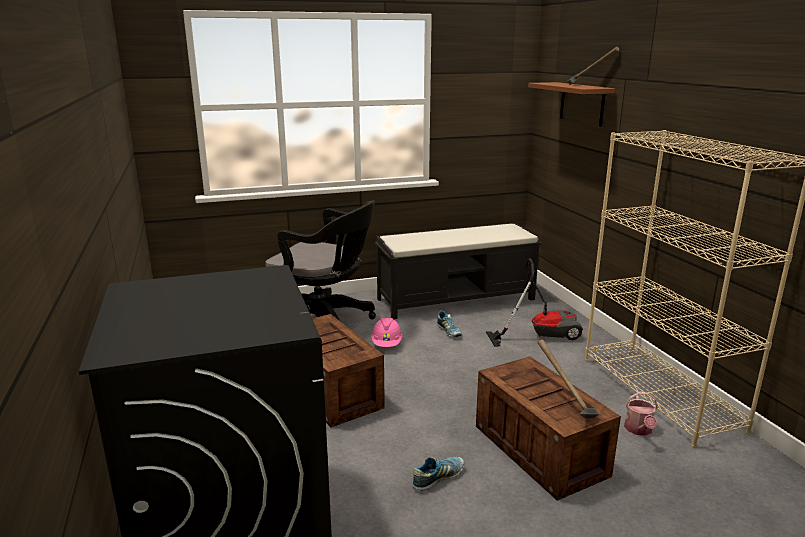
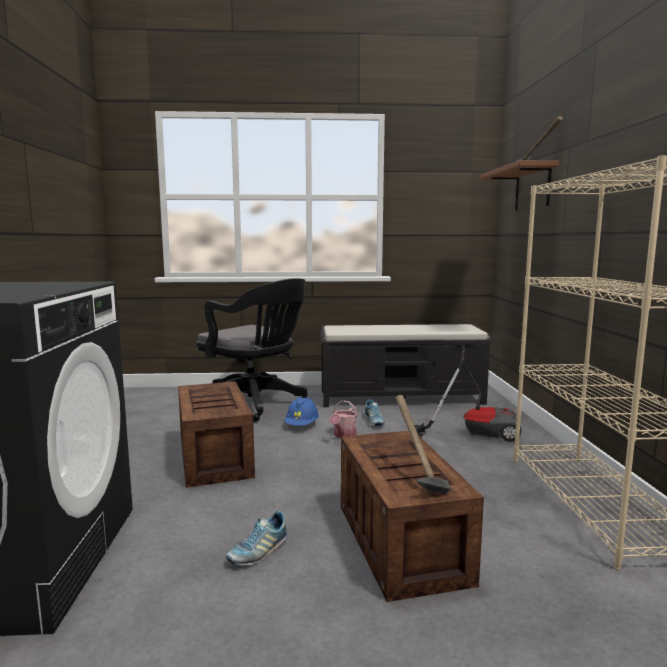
camera: 15 degrees right, 10 degrees down
(387, 344) = (302, 425): pink hard hat -> blue hard hat
(438, 478) = (258, 552): shoe -> shoe turned 150 degrees clockwise
(639, 430) = (546, 539): watering can -> watering can (343, 435)

